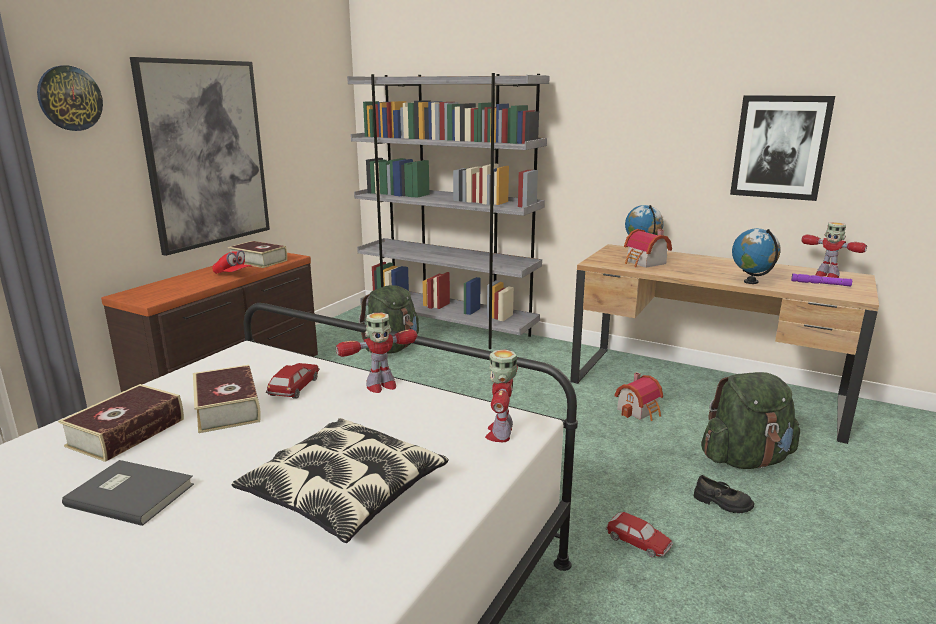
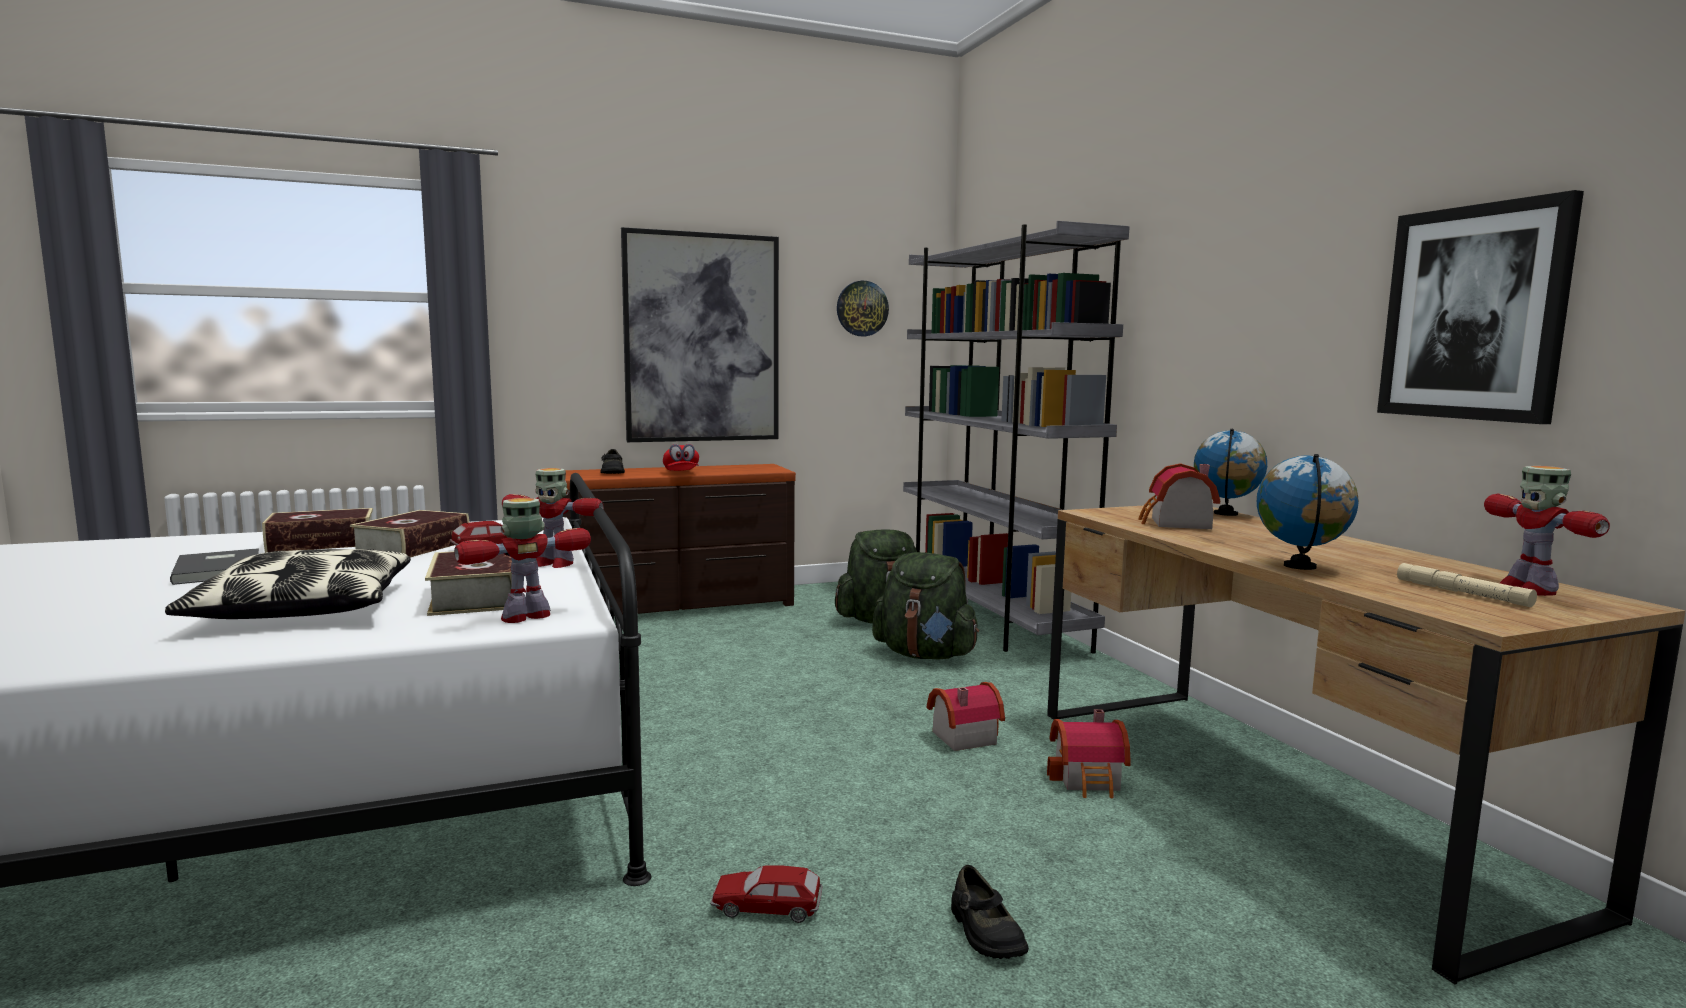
camera: 40 degrees right, 10 degrees down
(69, 98) = (547, 266): wall clock -> wall clock (862, 308)
(172, 285) = (612, 472): none -> black shoe
(258, 261) = (735, 468): book -> book (474, 597)
(556, 410) = (960, 736): none -> toy house
(638, 542) = (767, 907): toy car -> toy car turned 105 degrees clockwise
(745, 459) = (1151, 905): green backpack -> green backpack (925, 655)
(820, 283) = (1462, 593): purple flashlight -> beige flashlight

